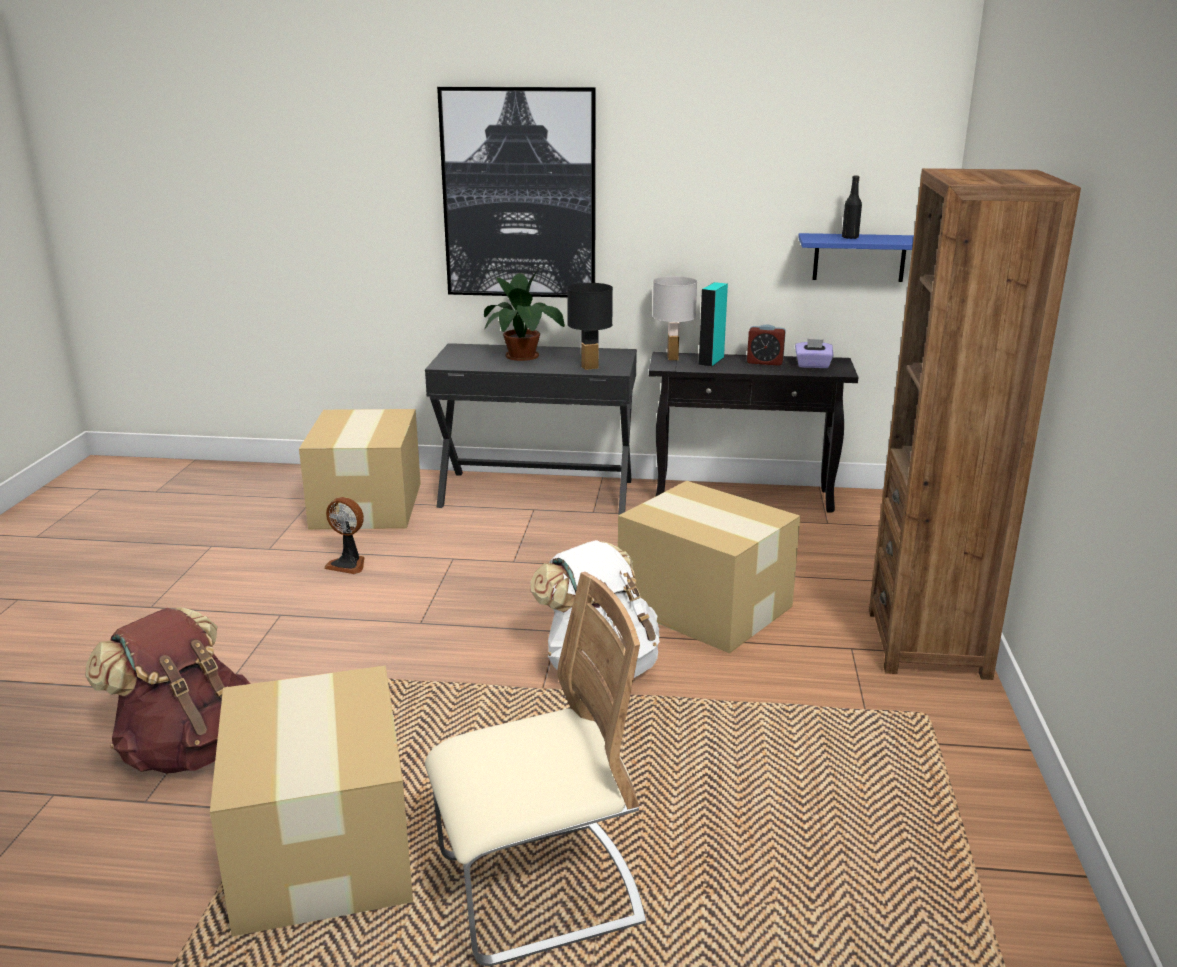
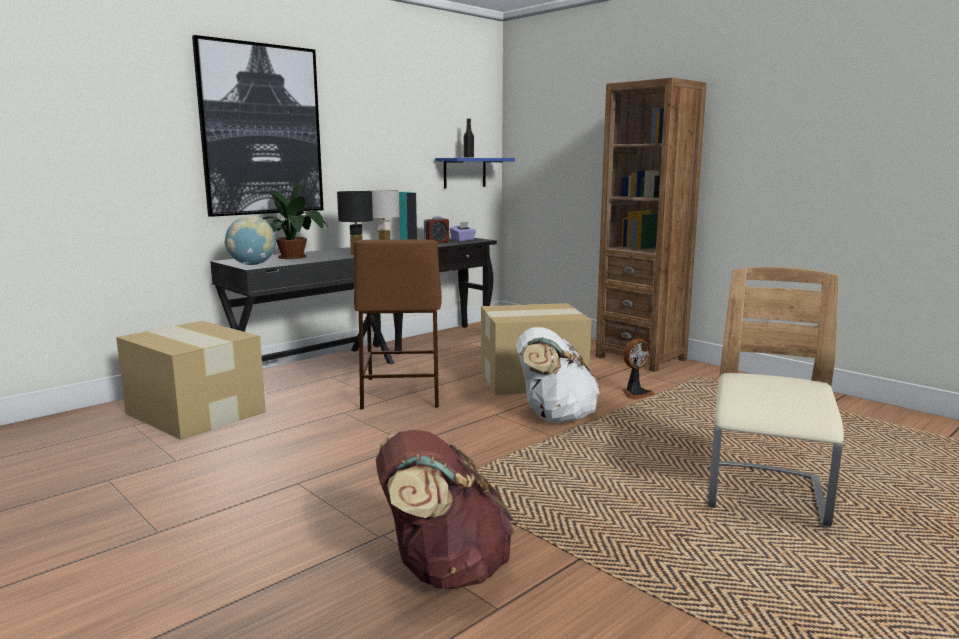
camera: 50 degrees left, 10 degrees down
(323, 847) = (651, 547): cardboard box -> none
(348, 564) = (274, 442): fan -> fan (636, 393)
(452, 361) = (252, 265): none -> globe
(547, 557) = (401, 391): none -> brown stool

